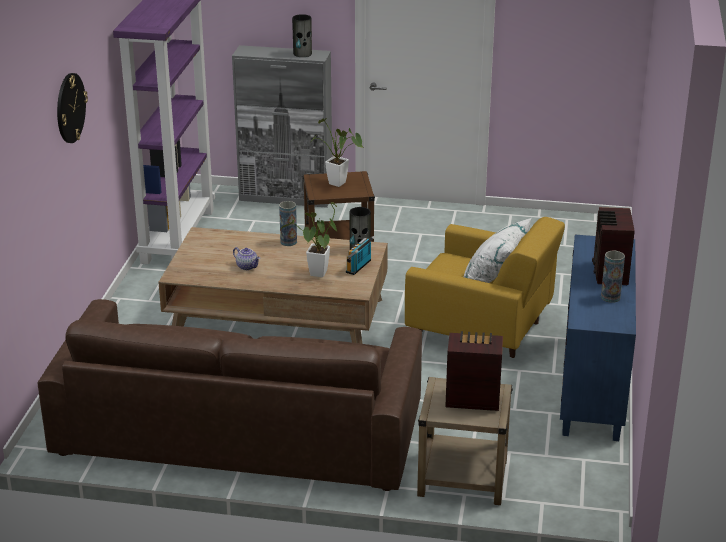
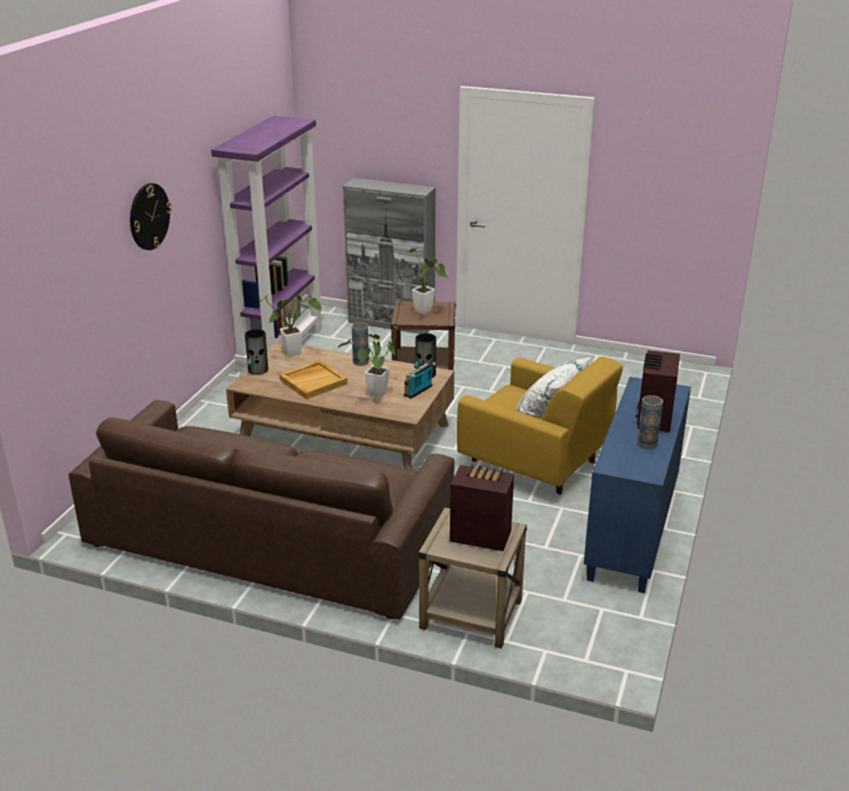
camera: 10 degrees right, 0 degrees up
(217, 237) = (296, 352): none -> potted plant
(247, 266) = (313, 381): teapot -> beige tray
(302, 54) = (408, 188): vase -> vase (258, 370)

